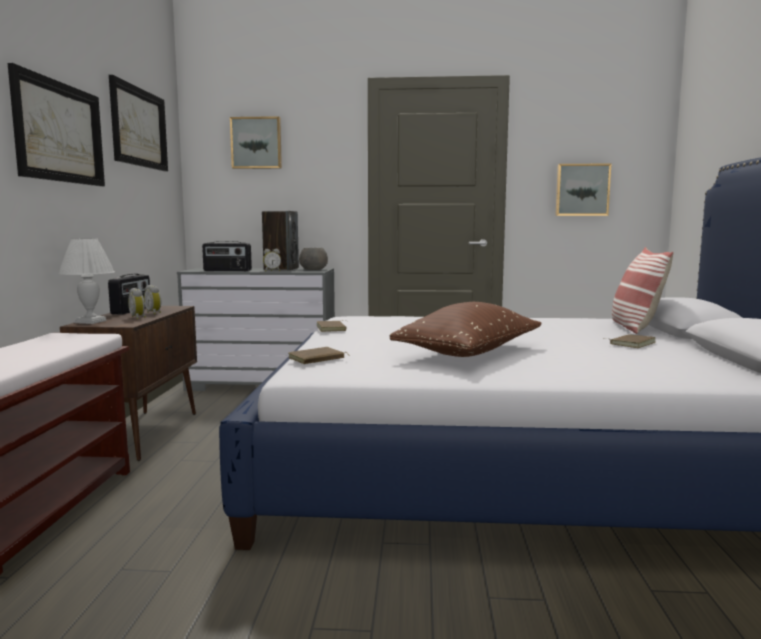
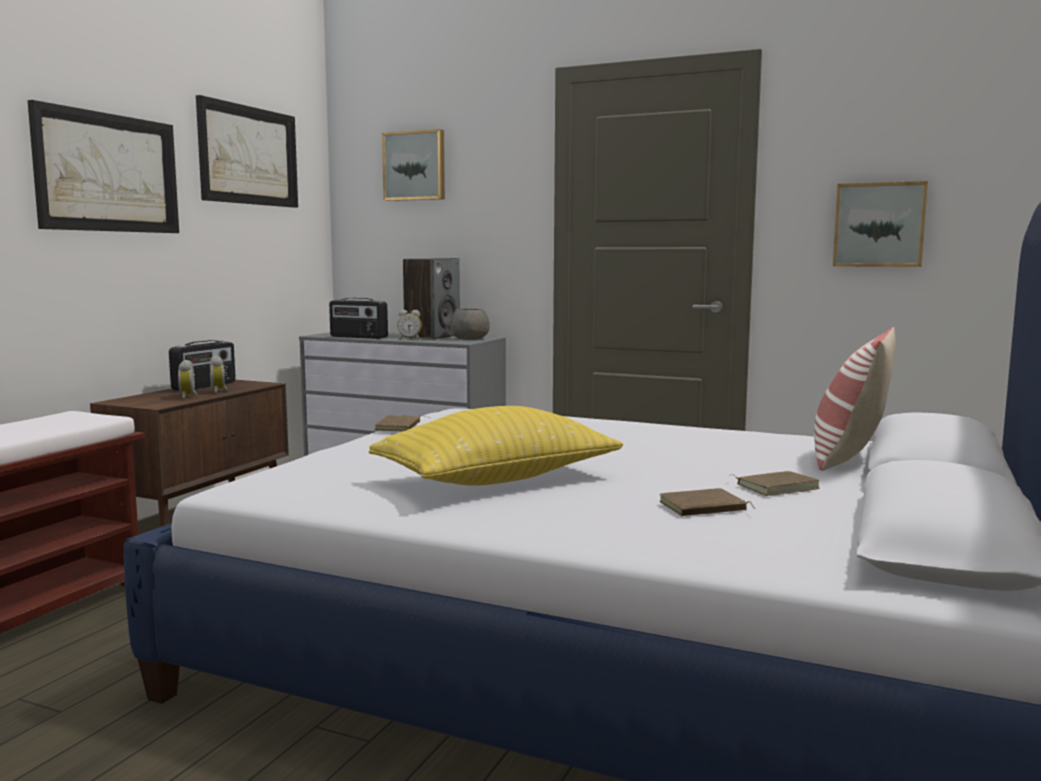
camera: 20 degrees right, 0 degrees up
(91, 321) = (132, 399): white table lamp -> none
(317, 359) = (288, 470): brown book -> brown book (703, 508)
(469, 353) = (497, 480): brown pillow -> yellow pillow

